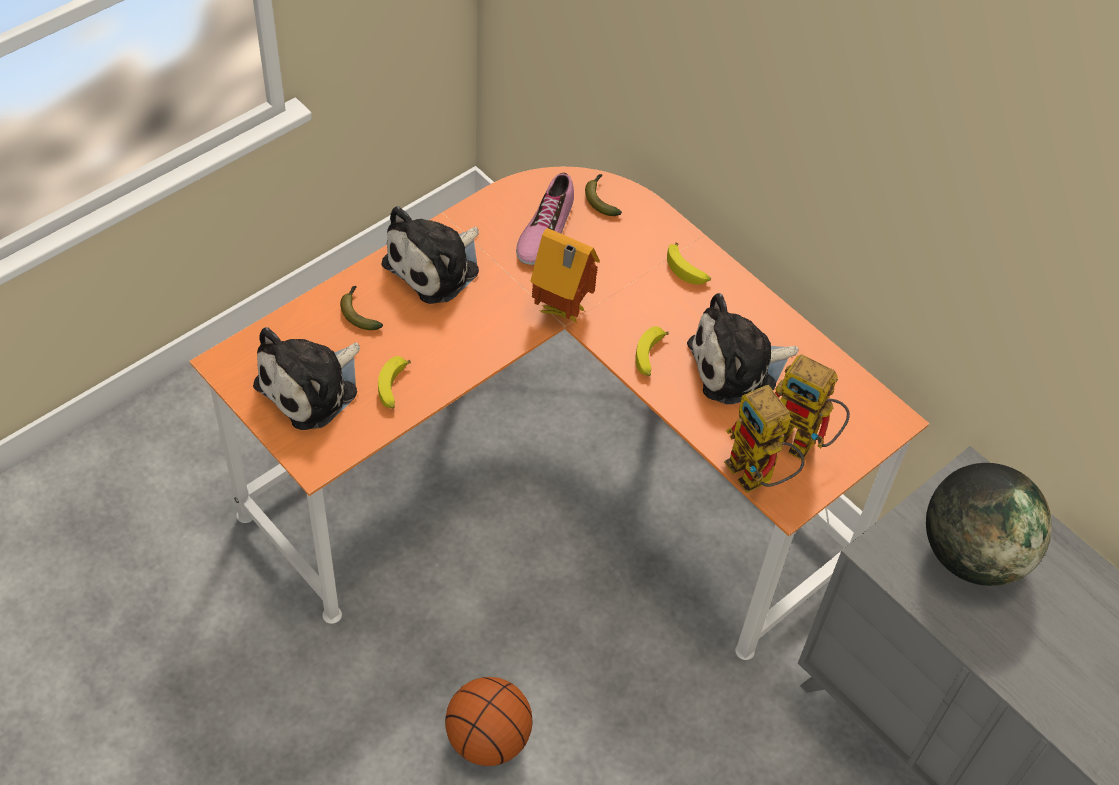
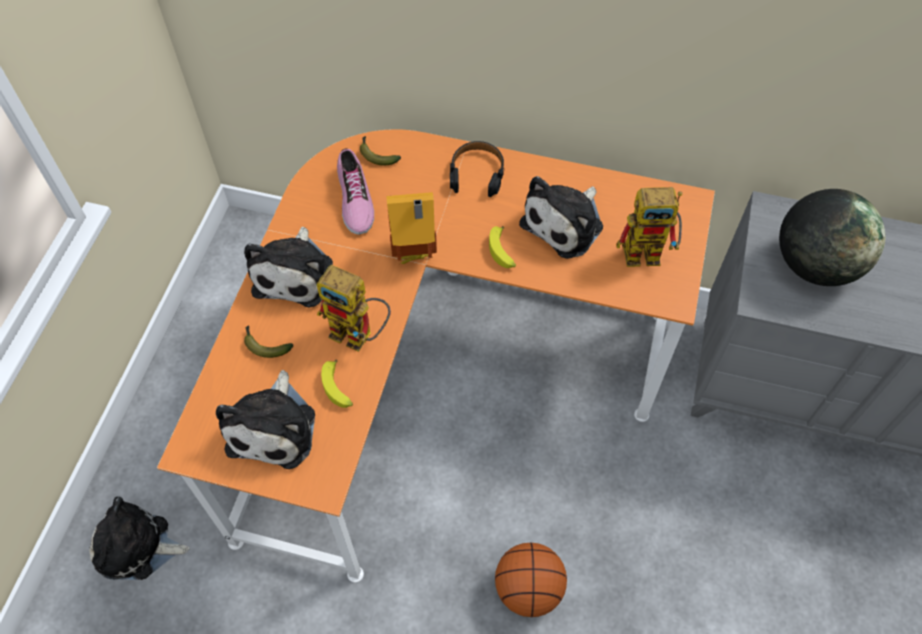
camera: 30 degrees left, 5 degrees up
(156, 464) = (137, 547): none -> plush toy
(687, 270) = (477, 173): banana -> black headphones
(757, 477) = (642, 296): toy robot -> toy robot (359, 335)

